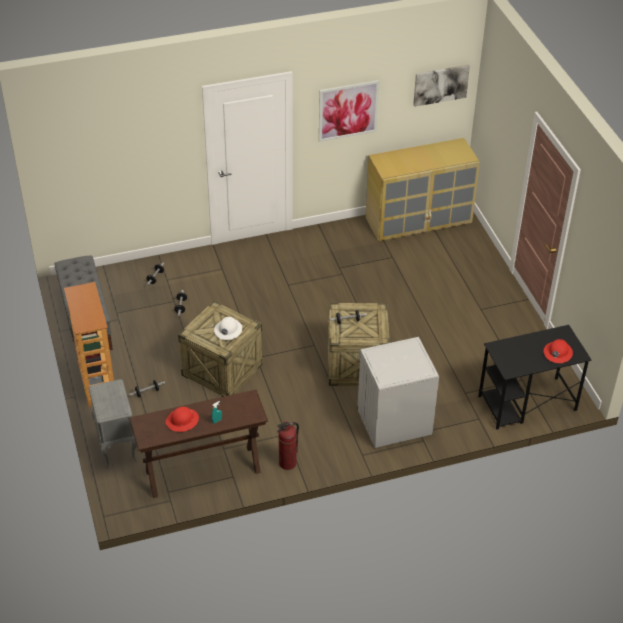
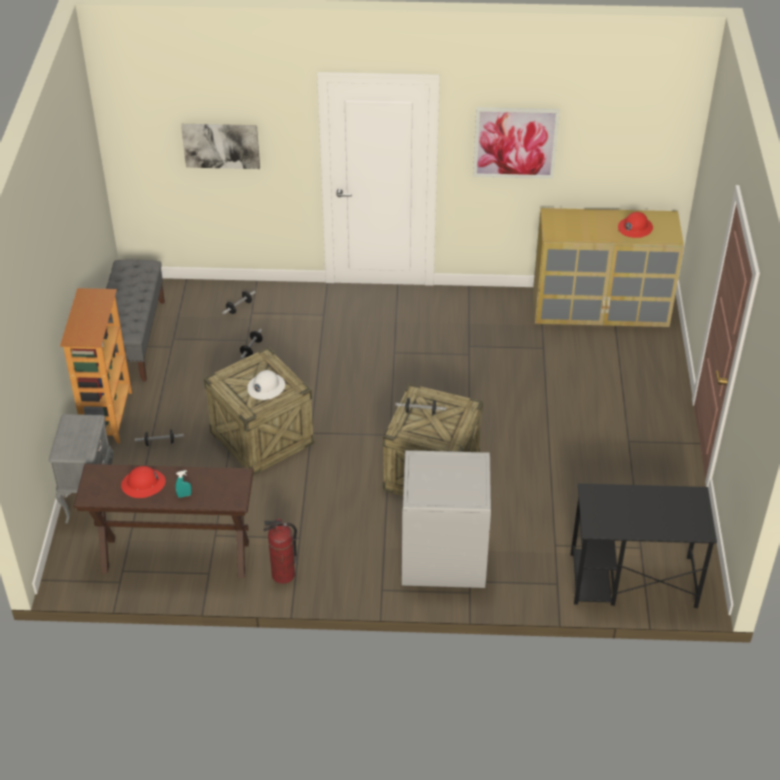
camera: 20 degrees right, 0 degrees up
(440, 84) = (649, 131): picture -> picture (221, 145)
(557, 353) = (673, 521): red hard hat -> red hard hat (635, 228)

